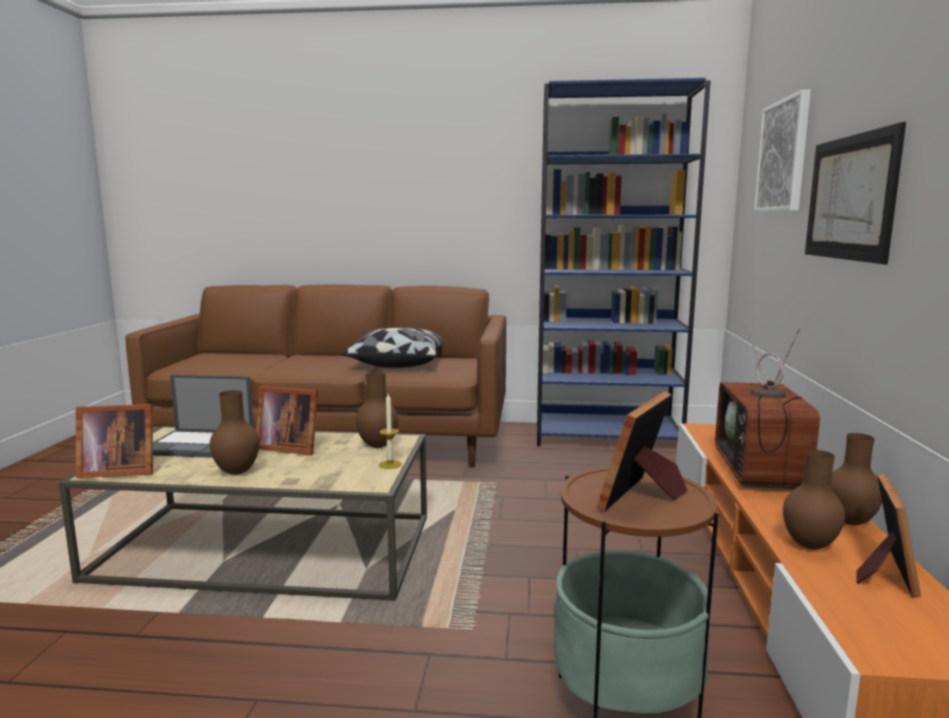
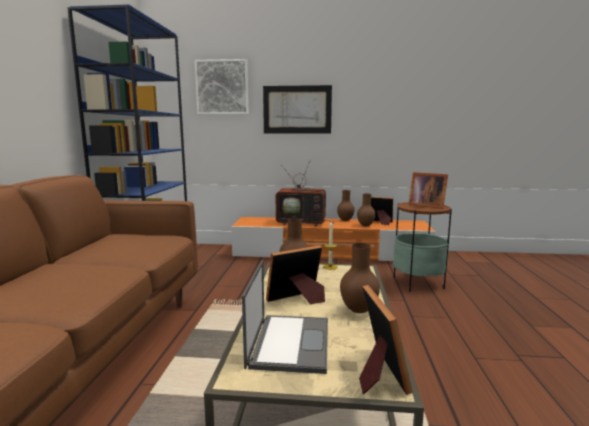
camera: 90 degrees left, 0 degrees up
(288, 447) = (298, 299): picture frame -> picture frame turned 135 degrees counterclockwise
(398, 363) = (101, 254): pillow -> none

